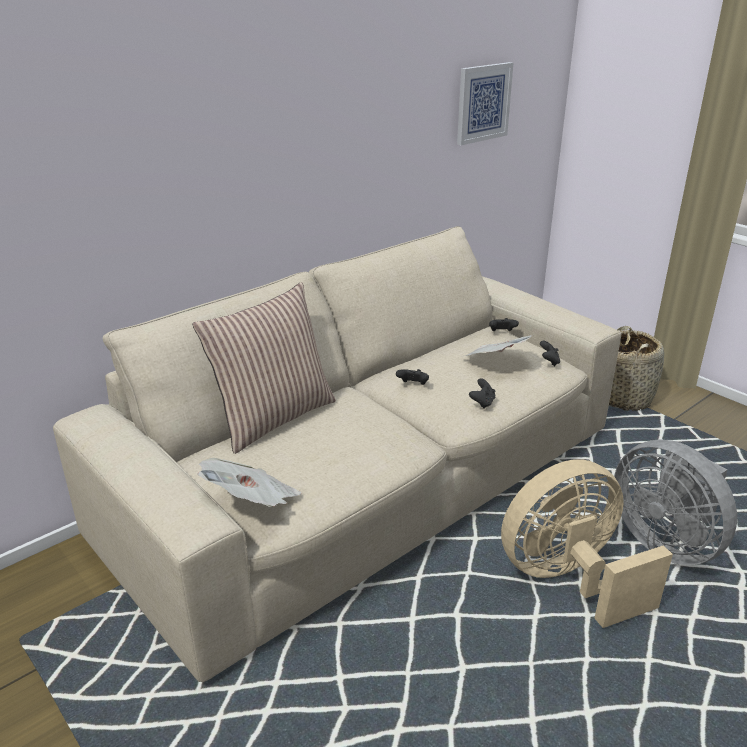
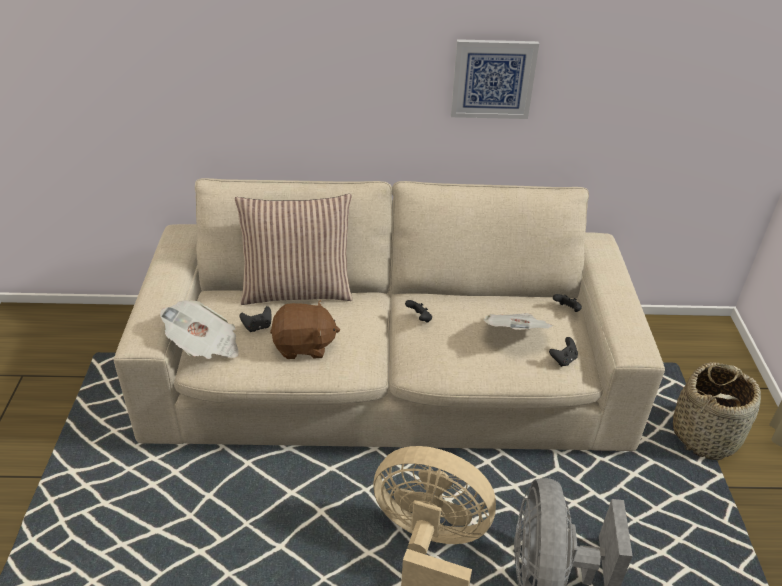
camera: 40 degrees right, 10 degrees up
(348, 452) = (304, 346): none -> brown plush toy
(482, 402) = (449, 363): black game controller -> black game controller (258, 327)
(483, 103) = (669, 68): picture -> picture (493, 79)

